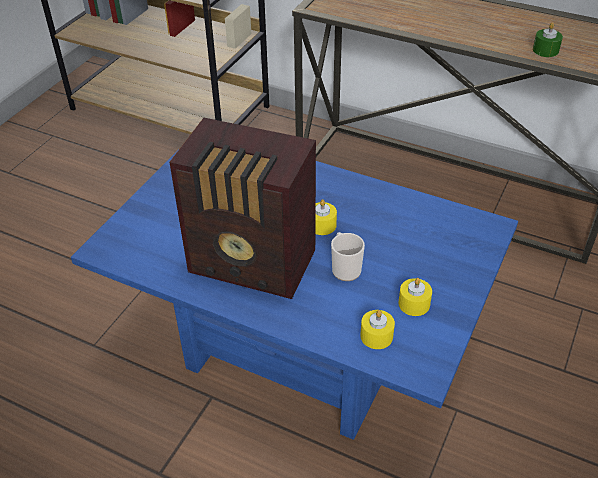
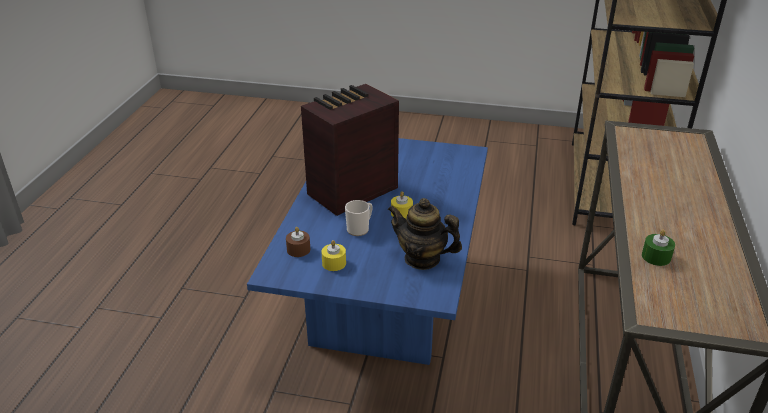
camera: 75 degrees right, 10 degrees down
(254, 264) = (350, 192): radio -> radio turned 45 degrees clockwise
(376, 336) = (298, 249): yellow candle -> brown candle
(420, 225) = (422, 258): none -> teapot

